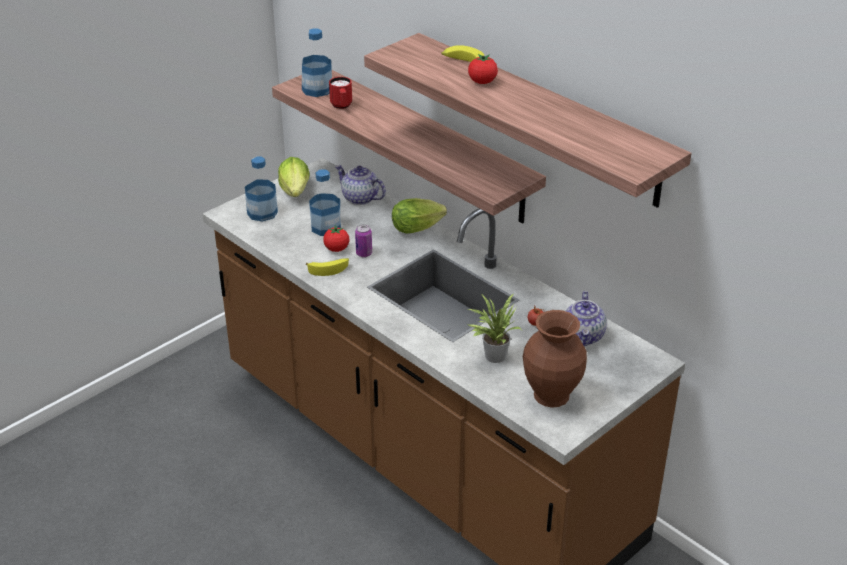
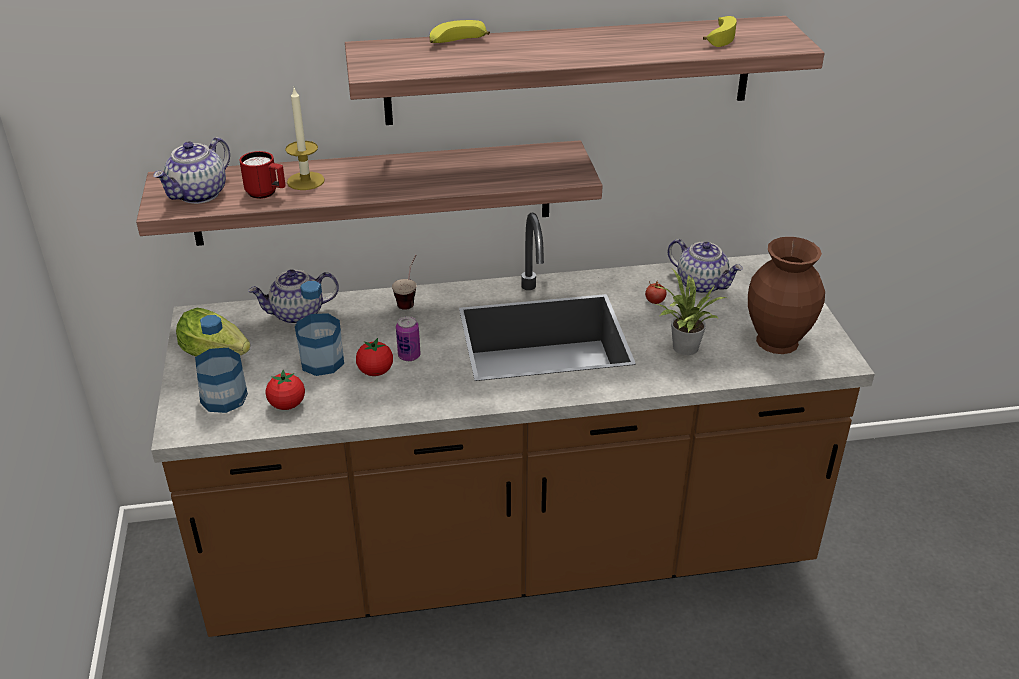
camera: 55 degrees left, 0 degrees up
(317, 89) = (199, 195): bottle -> teapot
(329, 269) = (408, 393): banana -> banana (719, 37)
(370, 111) = (305, 181): none -> candle
(419, 228) = (409, 300): lettuce -> cup
(482, 82) = (518, 48): tomato -> tomato (287, 405)

